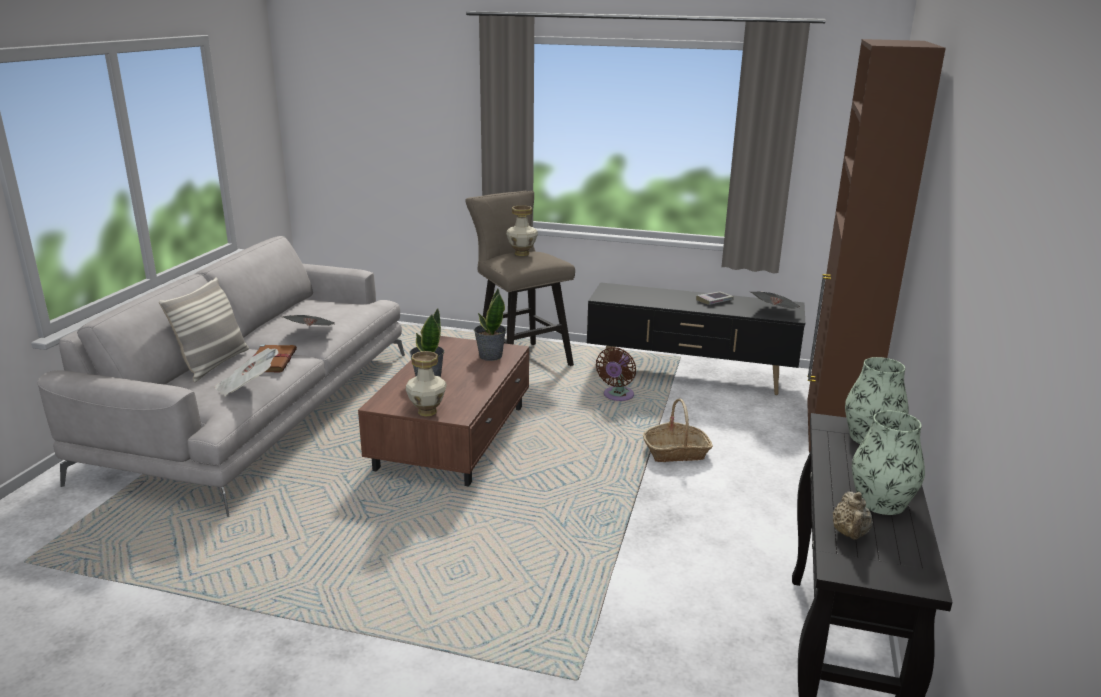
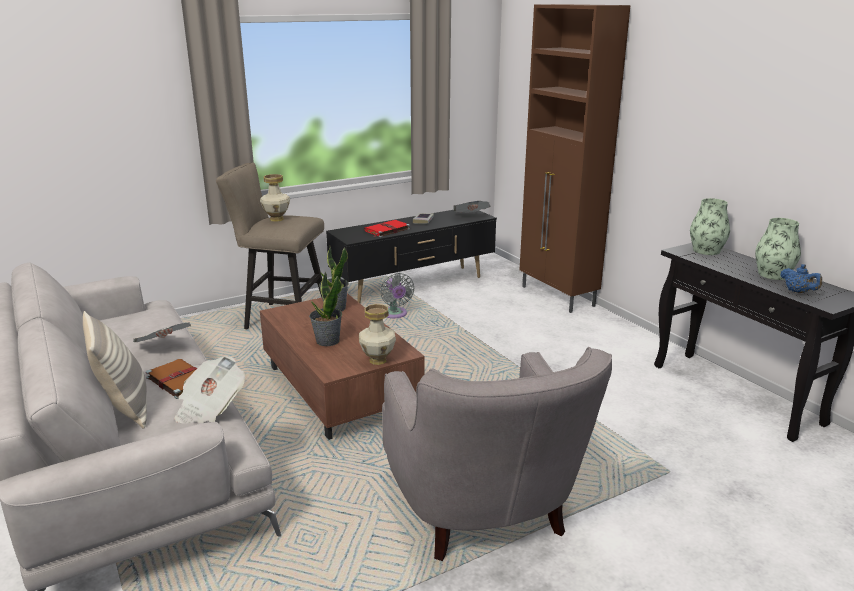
camera: 45 degrees left, 0 degrees up
(362, 593) = (483, 512): none -> grey armchair
(617, 396) = (395, 315): brown fan -> grey fan
(654, 299) = (386, 230): none -> red book
(676, 452) = (490, 331): basket -> none
(850, 534) = (798, 292): beige teapot -> blue teapot

